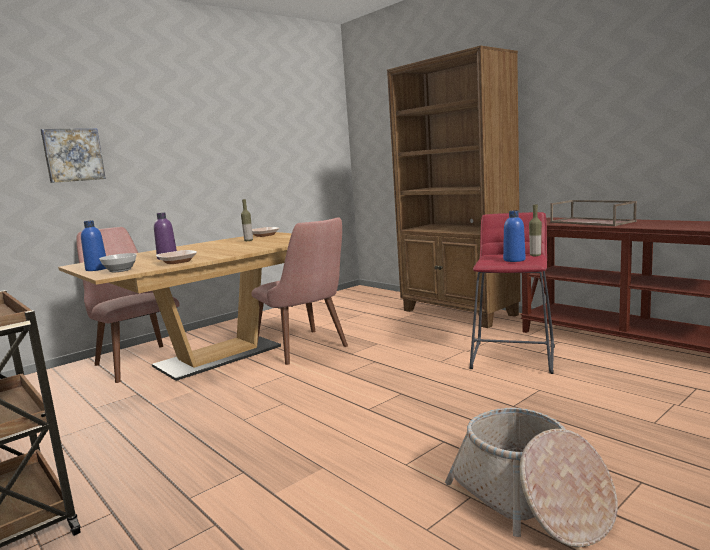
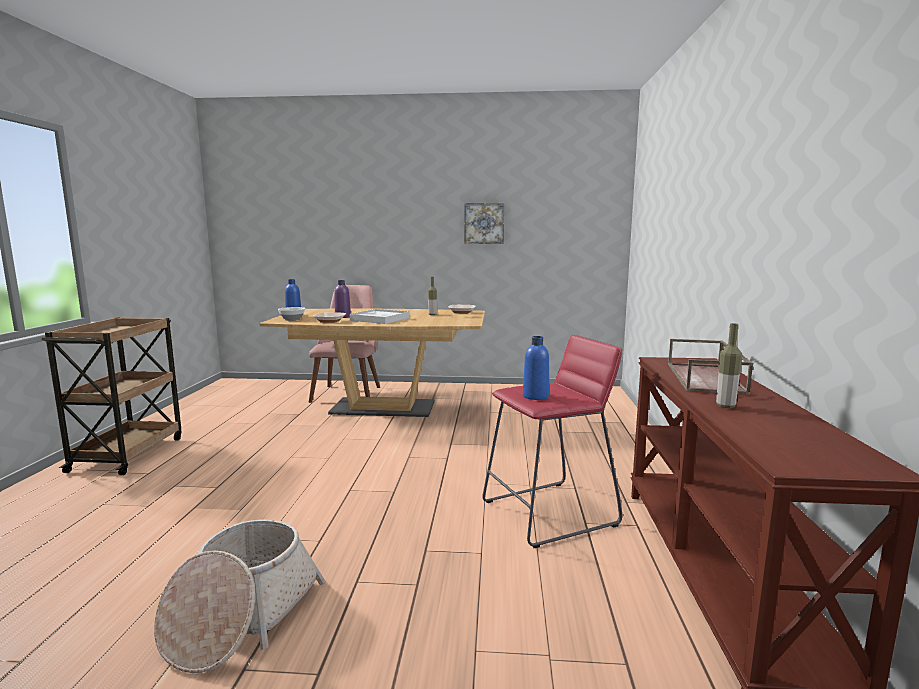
camera: 45 degrees right, 0 degrees up
(73, 155) = (344, 226): picture -> picture (484, 223)
(220, 251) = (380, 319): none -> white tray
(307, 349) = (436, 427): pink chair -> none
(459, 313) = (627, 449): brown bookcase -> none
(535, 255) = (574, 399): bottle -> bottle (725, 406)

